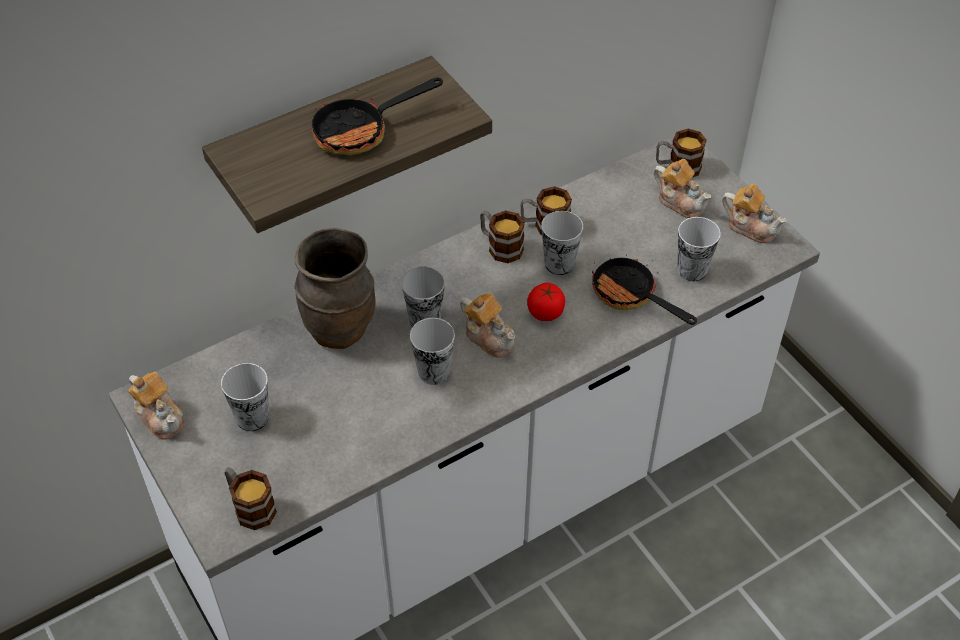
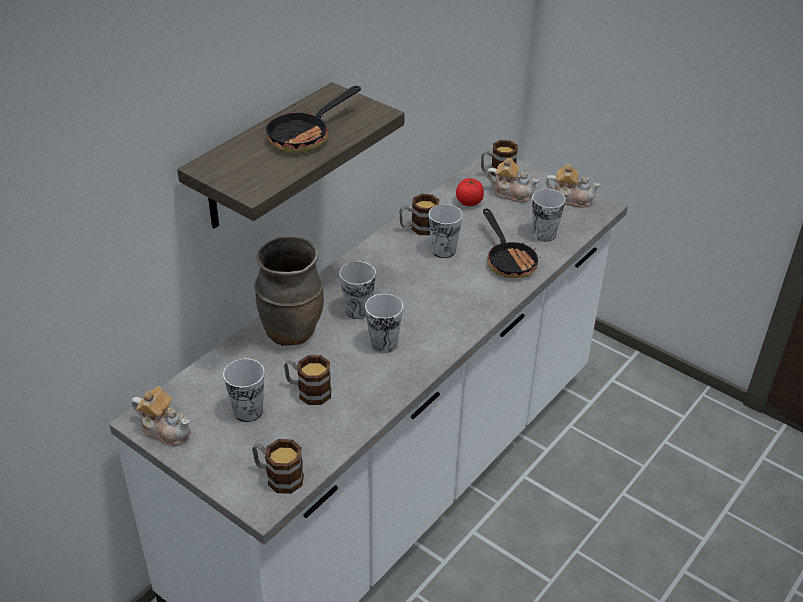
camera: 20 degrees left, 10 degrees down
(489, 337) = (415, 310): teapot -> none
(500, 246) = (391, 248): mug -> mug (308, 391)
(545, 312) = (450, 284): tomato -> tomato (469, 202)
(631, 296) = (508, 260): frying pan -> frying pan turned 135 degrees counterclockwise

